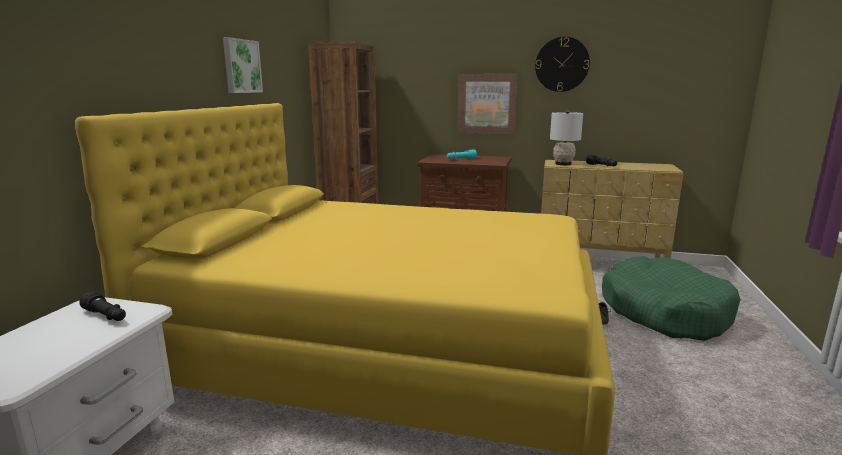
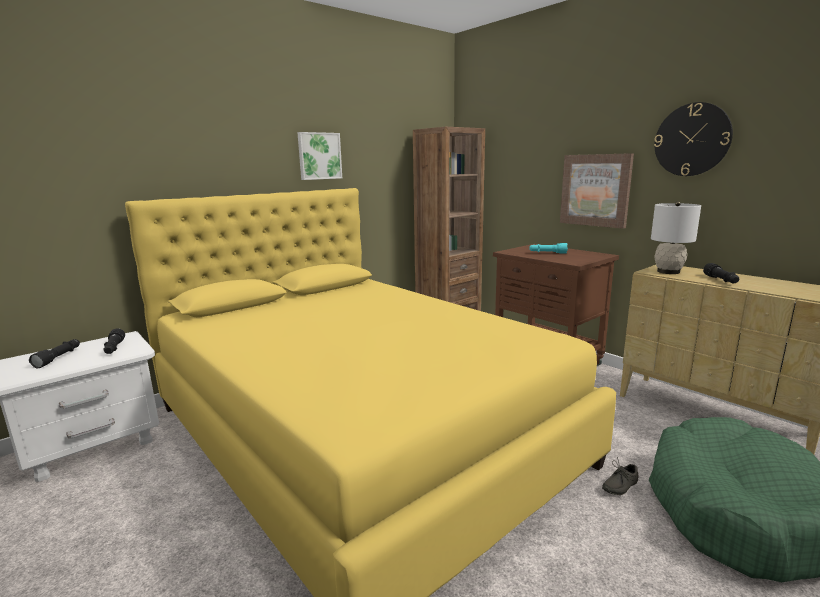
camera: 35 degrees right, 0 degrees up
(37, 344) = (59, 358): none -> black flashlight

